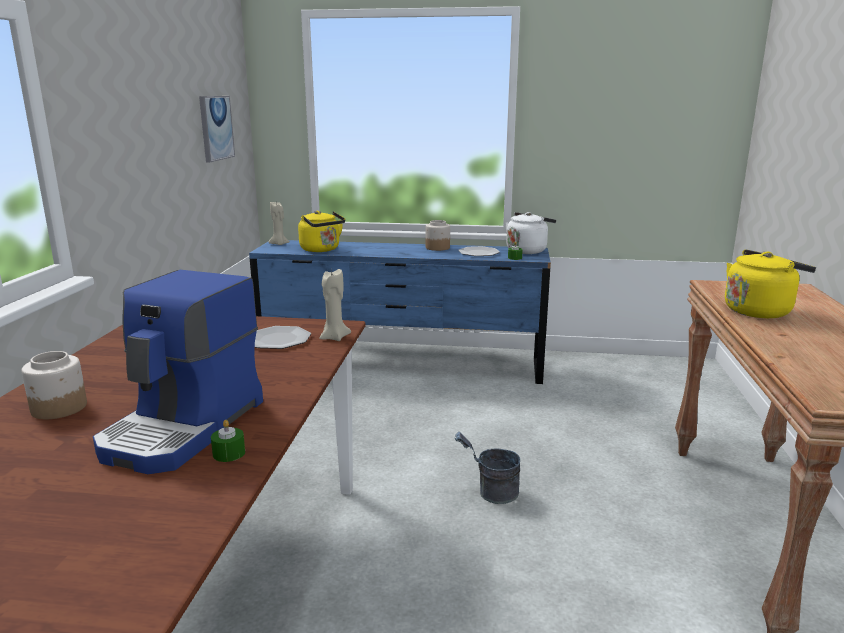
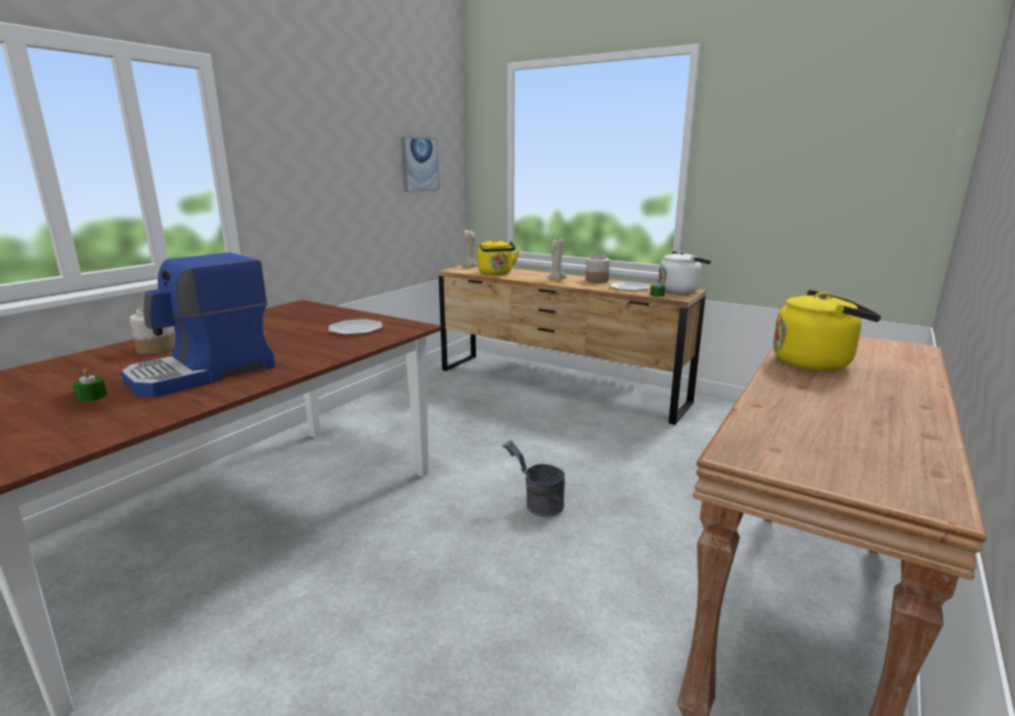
camera: 25 degrees right, 0 degrees up
(229, 453) = (201, 394): green candle -> green candle (92, 396)
(334, 337) = (396, 333): beige candle -> beige candle (556, 279)
(401, 364) = (558, 385): blue dresser -> brown dresser

